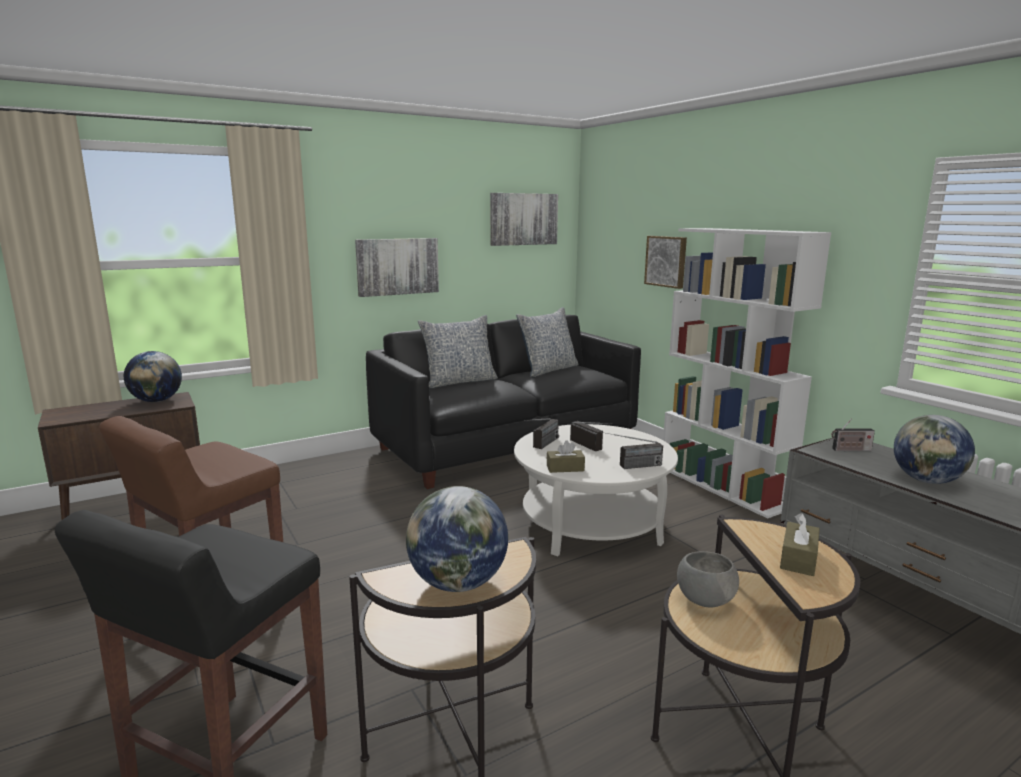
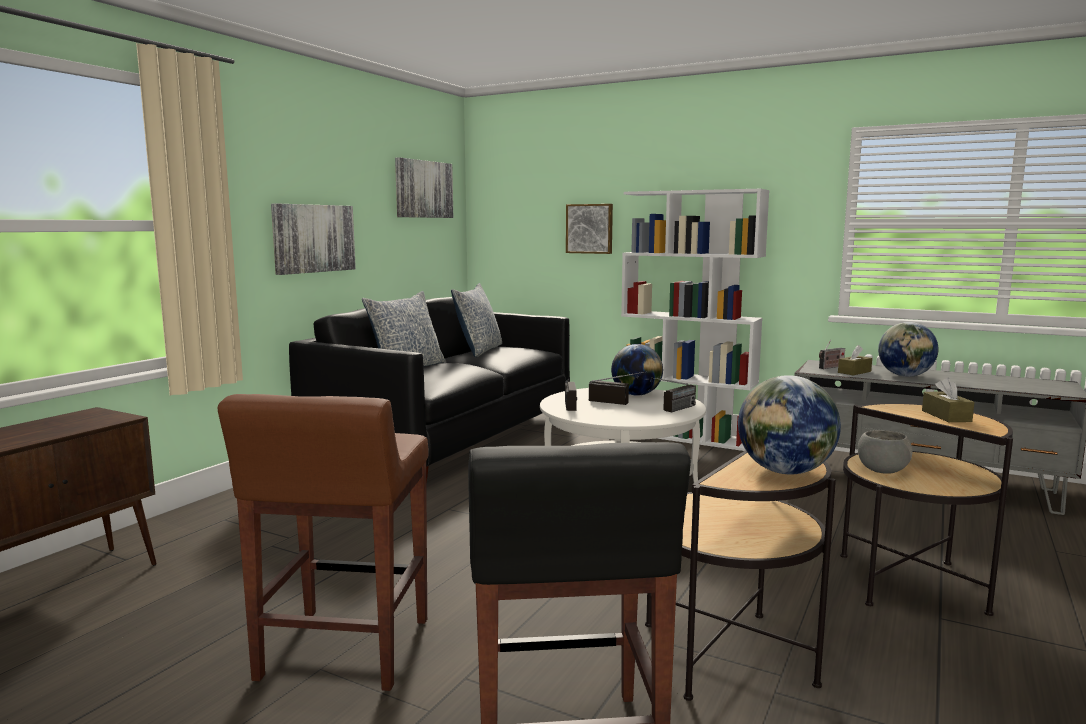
camera: 30 degrees left, 5 degrees down
(156, 401) = (72, 420): globe -> globe (636, 395)
(565, 468) = (624, 419): brown tissue box -> brown tissue box (854, 372)

